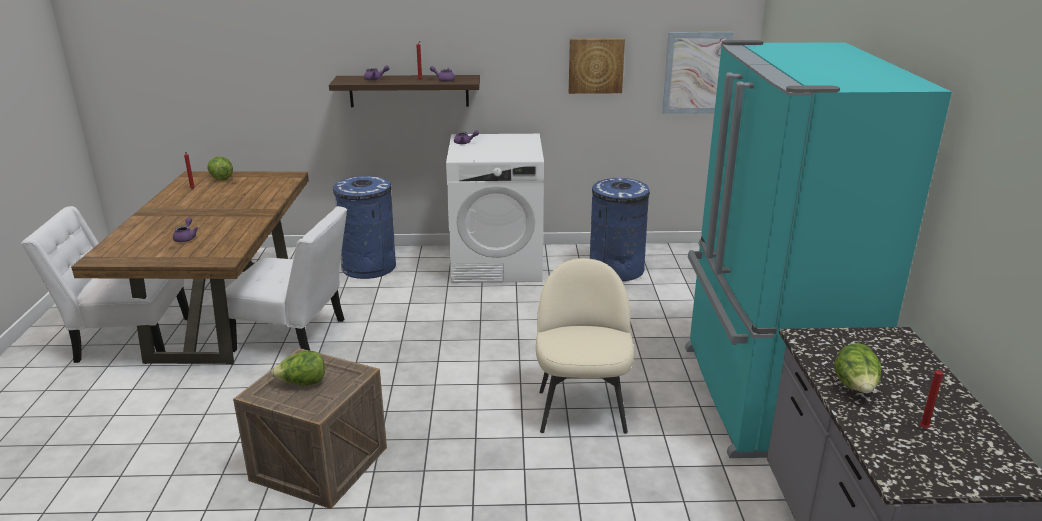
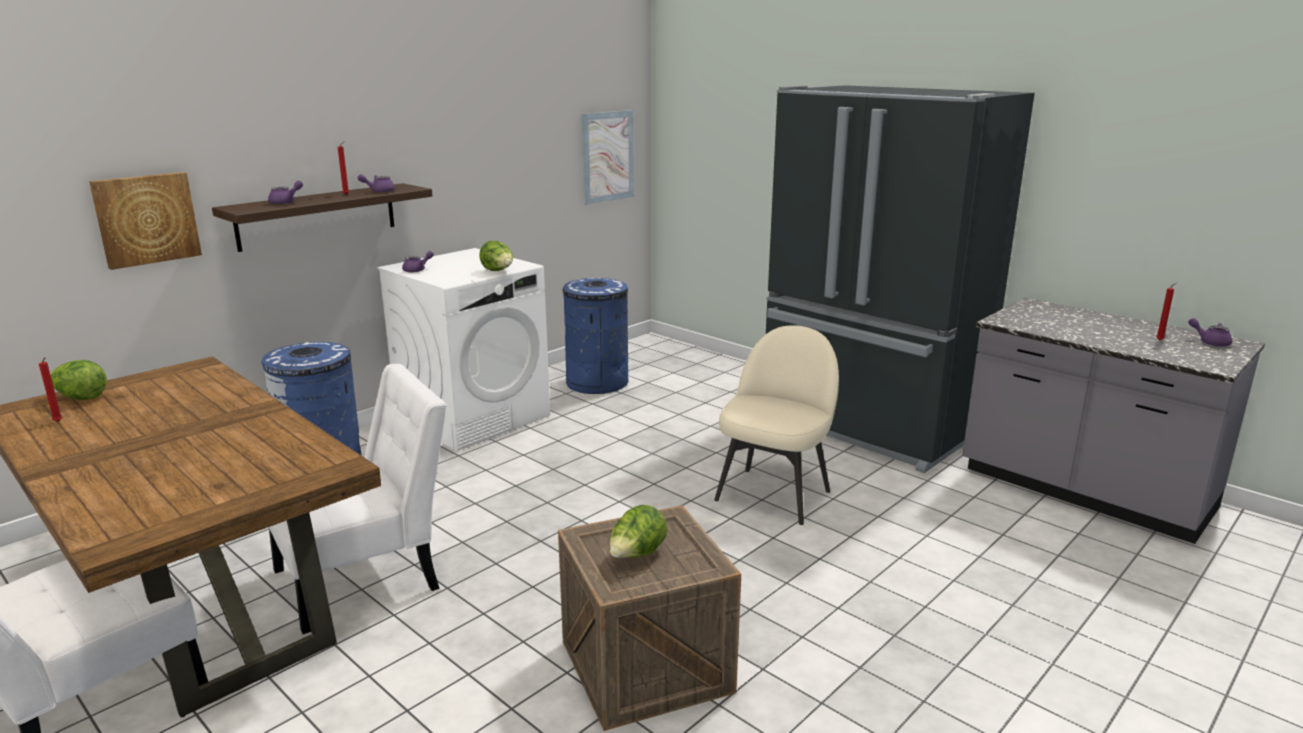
camera: 45 degrees left, 5 degrees down
(186, 238) = (212, 469): purple teapot -> purple teapot (1210, 342)
(581, 409) = (774, 494): beige chair -> beige chair turned 75 degrees clockwise
(596, 65) = (521, 158): picture -> picture (146, 219)
(762, 398) = (868, 427): turquoise fridge -> black fridge
(855, 388) = (1088, 335): lettuce -> lettuce (498, 271)

